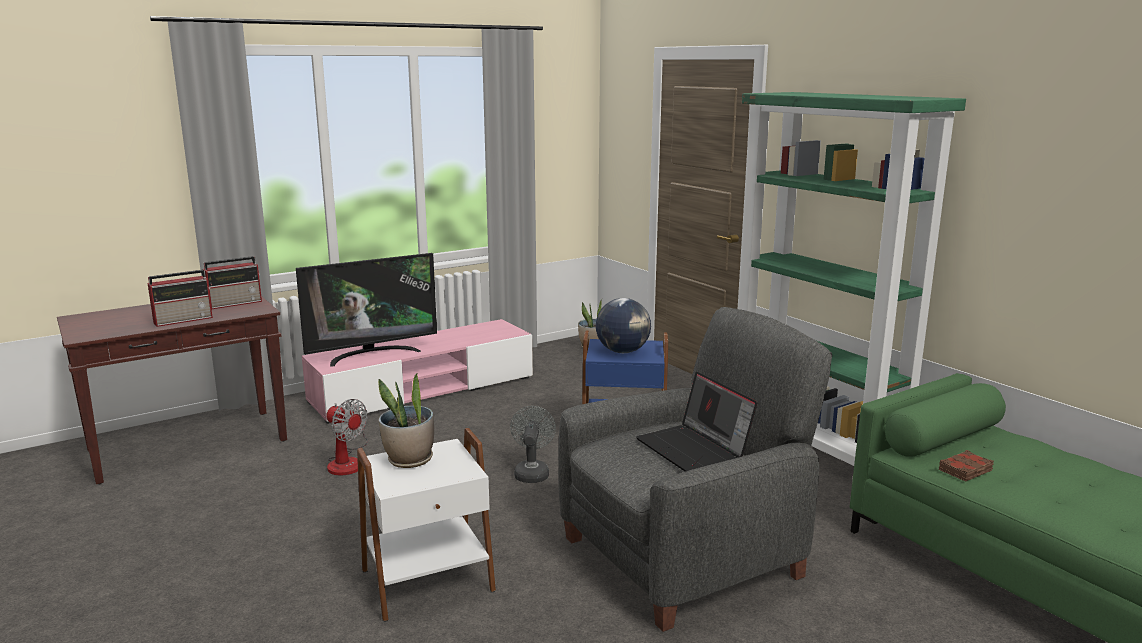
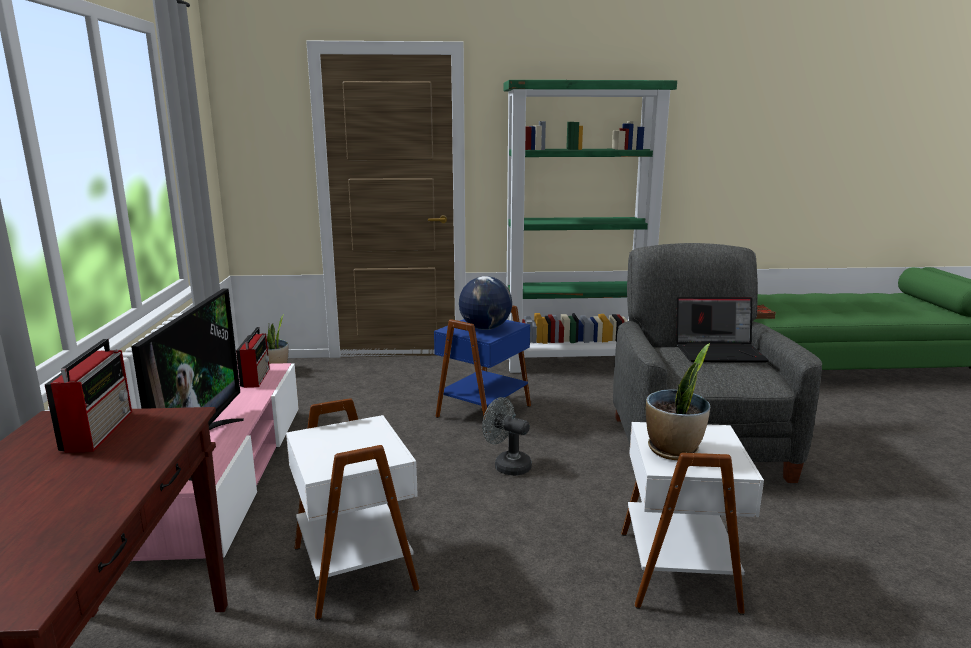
camera: 60 degrees left, 0 degrees up
(184, 320) = (115, 478): radio -> radio (256, 377)
(348, 461) = (357, 566): fan -> white side table

